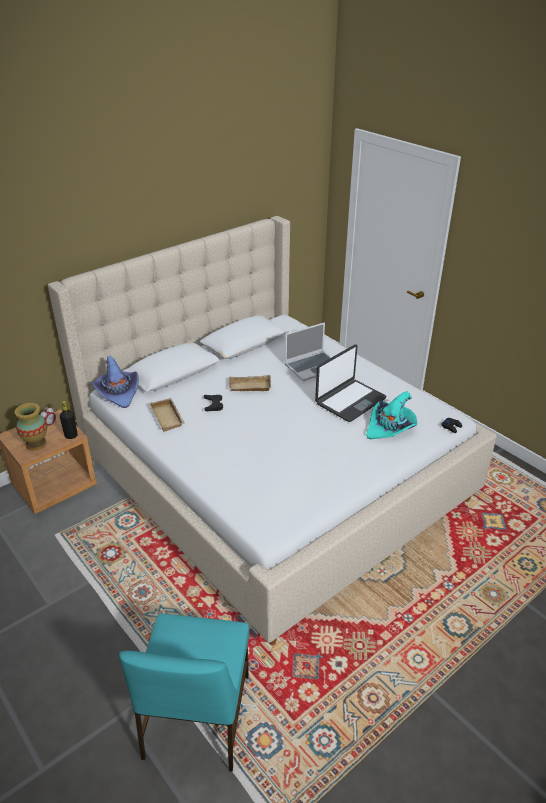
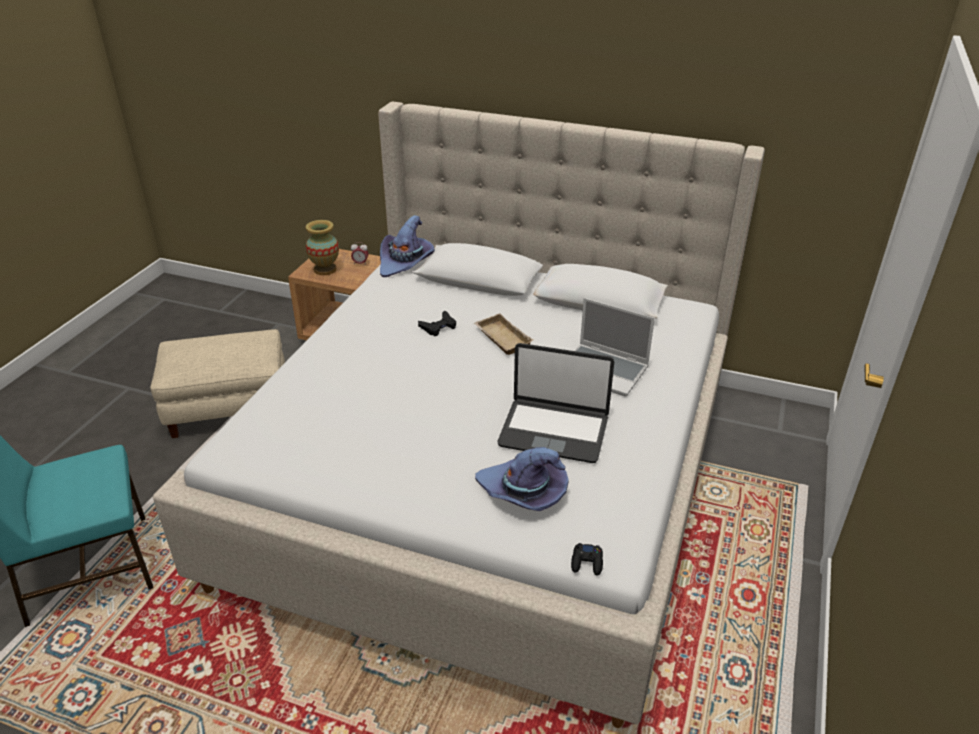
camera: 60 degrees right, 0 degrees up
(71, 436) = (353, 281): black bottle -> none
(76, 580) = (230, 406): none -> beige ottoman
(168, 417) = (387, 308): beige tray -> none
(390, 427) = (523, 492): turquoise hat -> purple hat

